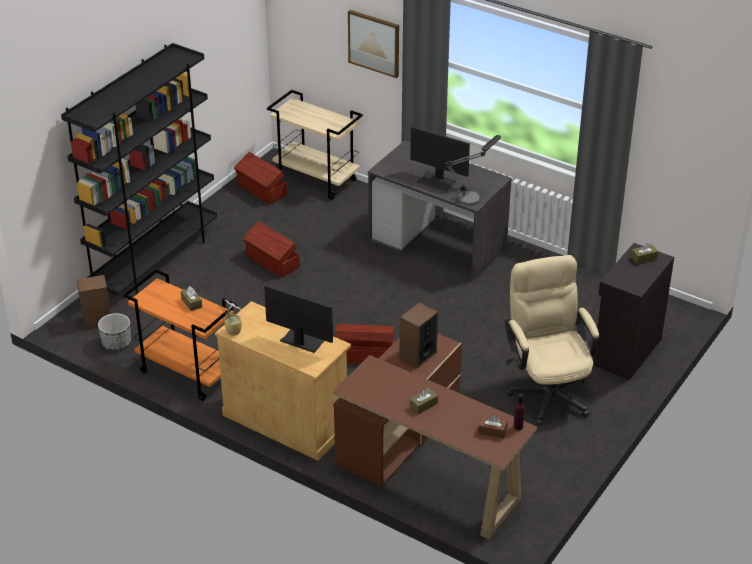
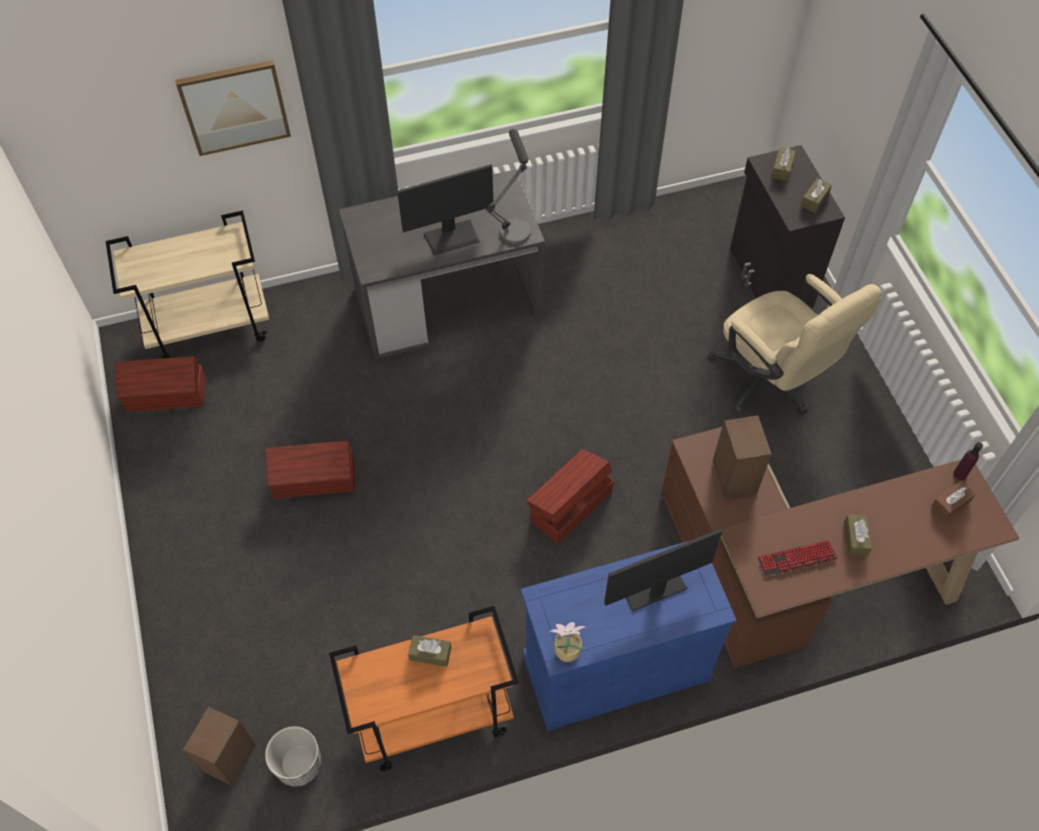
camera: 50 degrees left, 20 degrees up
(155, 261) = (178, 606): black bookcase -> none
(286, 421) = (615, 666): beige cabinet -> blue cabinet
(384, 390) = (797, 559): none -> keyboard
(547, 390) = (771, 383): beige office chair -> beige office chair turned 150 degrees counterclockwise
(637, 280) = (814, 200): none -> brown tissue box

